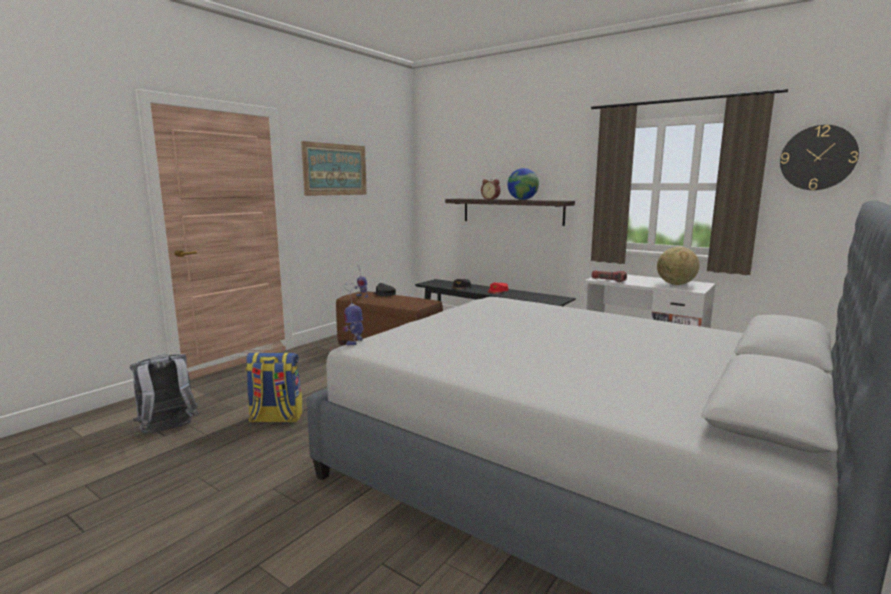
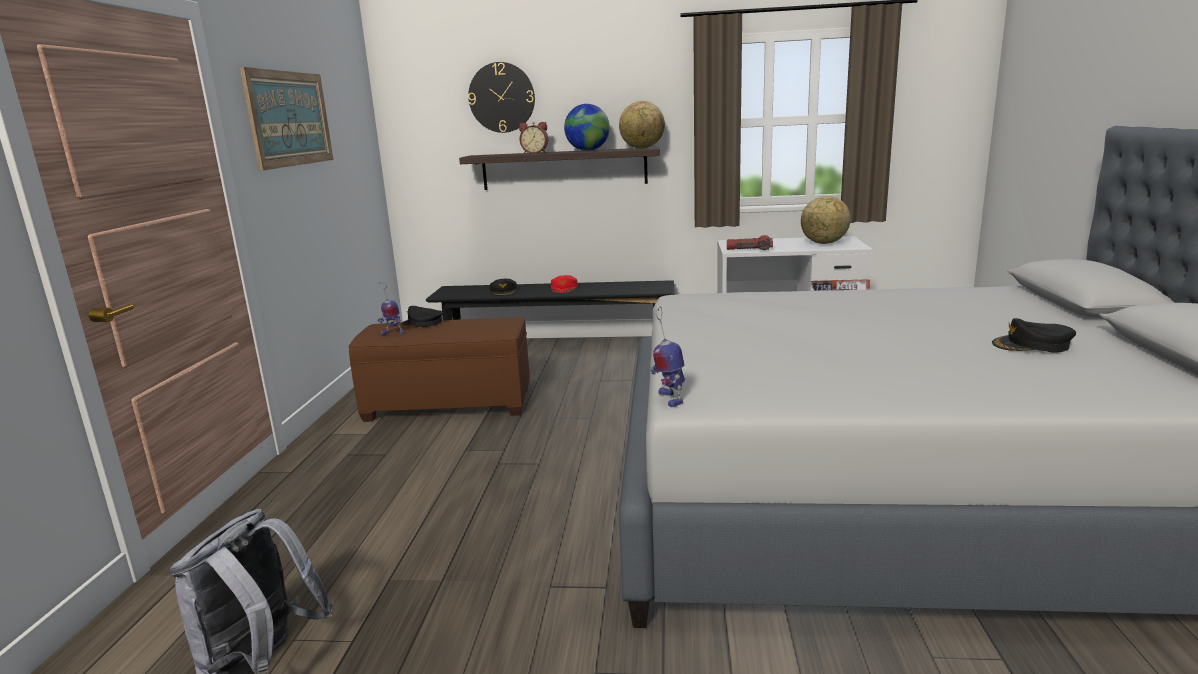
camera: 30 degrees left, 5 degrees up
(275, 418) = (435, 569): backpack -> none
(557, 200) = (642, 148): none -> globe
(645, 369) = (1032, 345): none -> black cap
(818, 158) = (942, 80): wall clock -> wall clock (501, 97)

